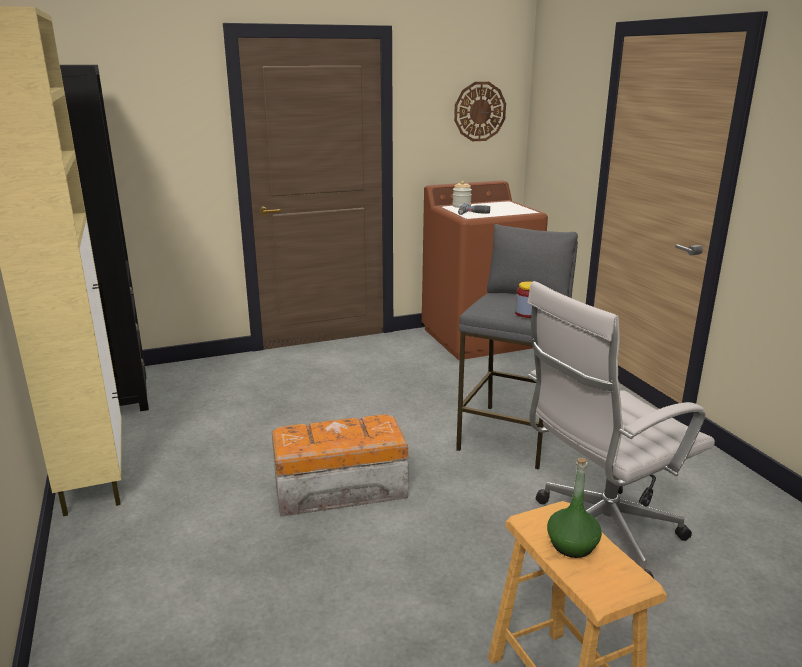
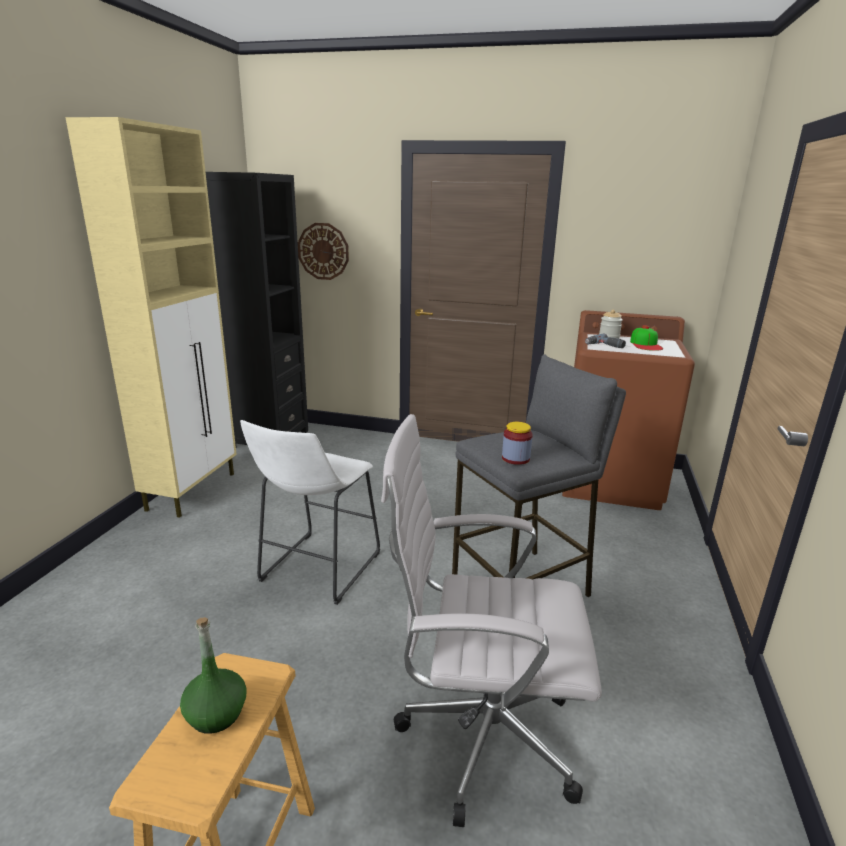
camera: 35 degrees right, 0 degrees up
(338, 489) = (316, 570): storage box -> white stool
(479, 111) = (662, 237): wall clock -> wall clock (323, 251)
(497, 207) = (646, 344): none -> cap

